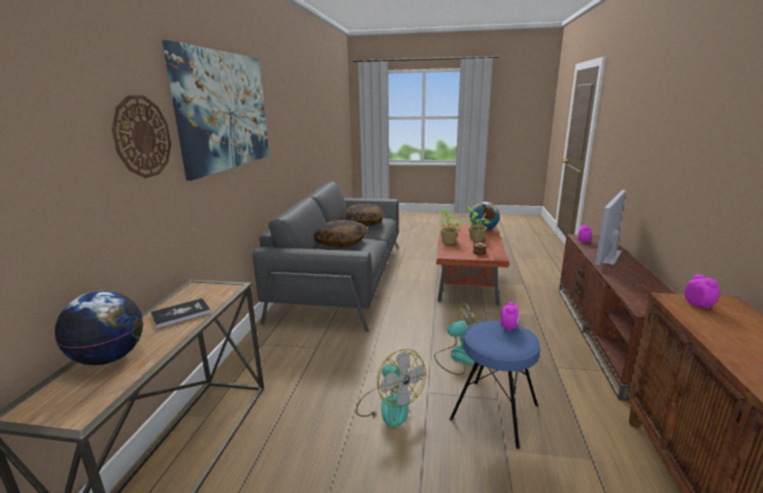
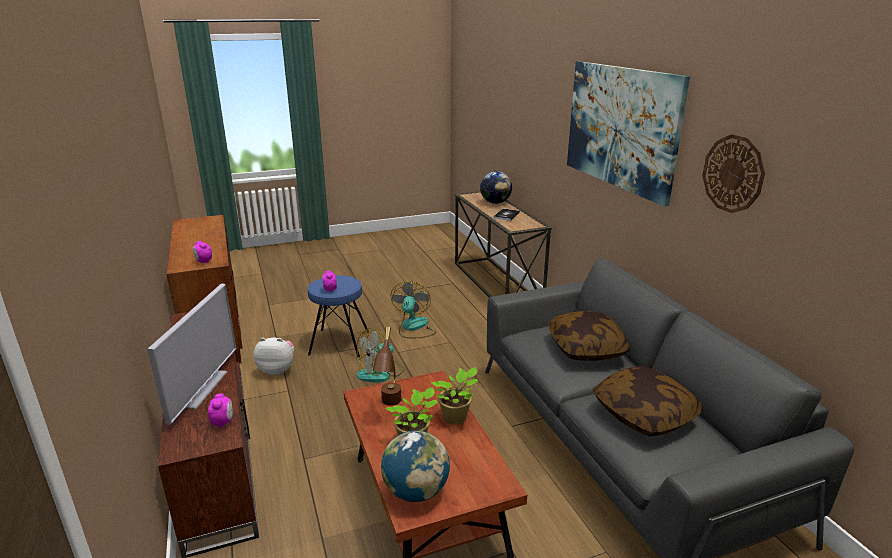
camera: 150 degrees right, 5 degrees up
(142, 137) = (554, 122): wall clock -> wall clock (733, 173)
(388, 405) = (413, 328): fan -> fan turned 75 degrees clockwise
(574, 395) = (277, 370): none -> plush toy

